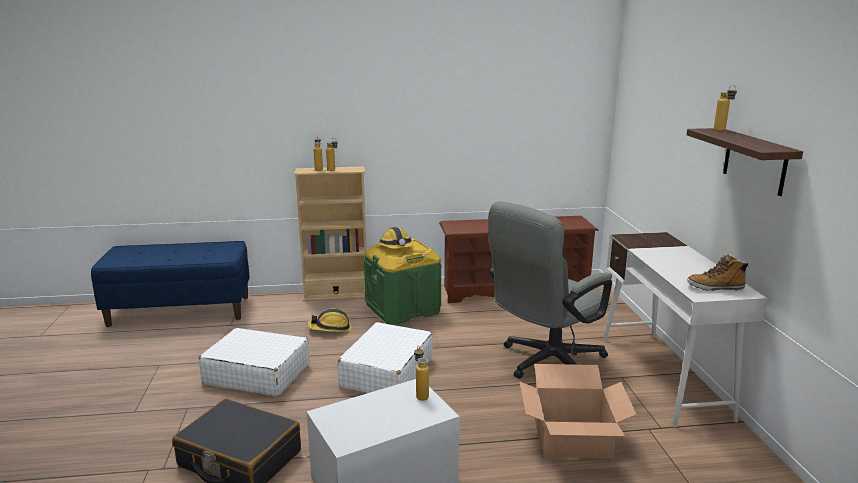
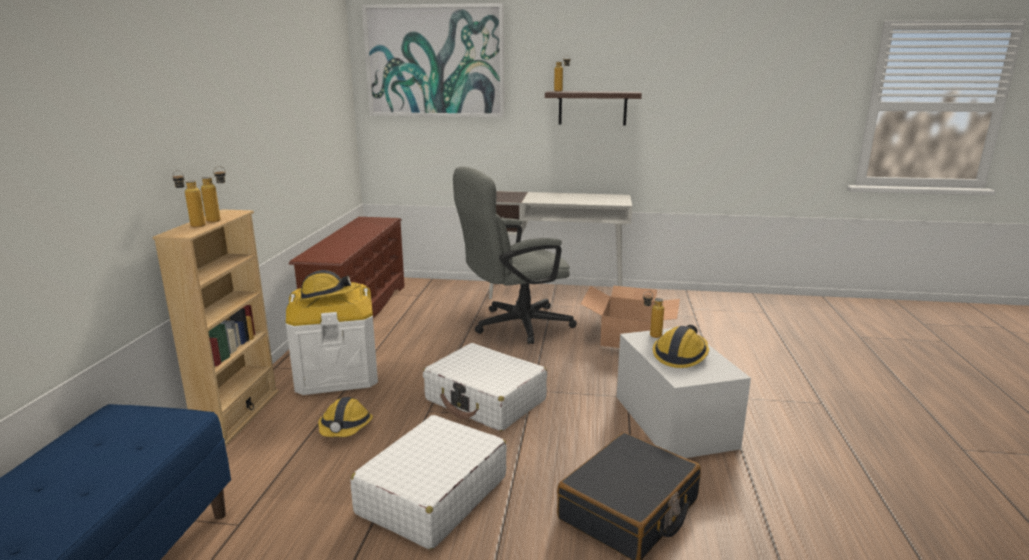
camera: 75 degrees left, 0 degrees up
(379, 413) = (680, 355): none -> hard hat
(403, 308) = (337, 374): green storage box -> white storage box
(545, 363) = (514, 326): grey office chair -> grey office chair turned 90 degrees clockwise
(656, 77) = (435, 61): none -> picture
(715, 287) = (610, 199): boot -> none

